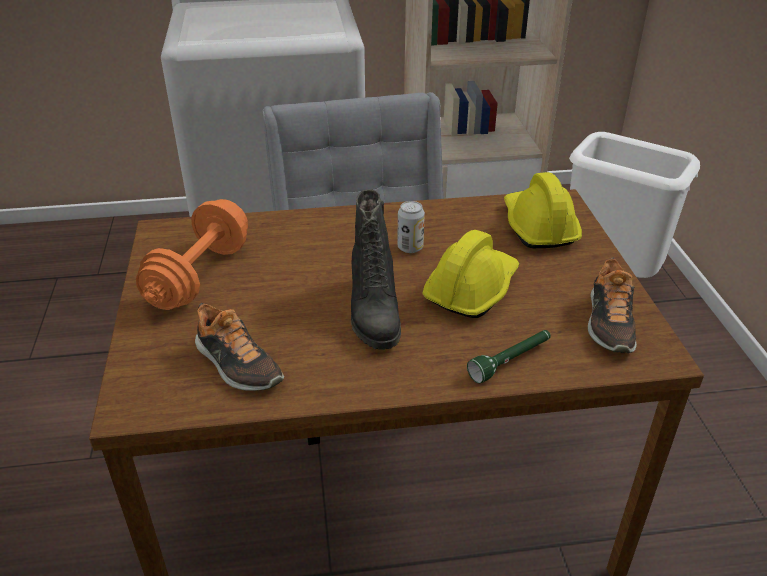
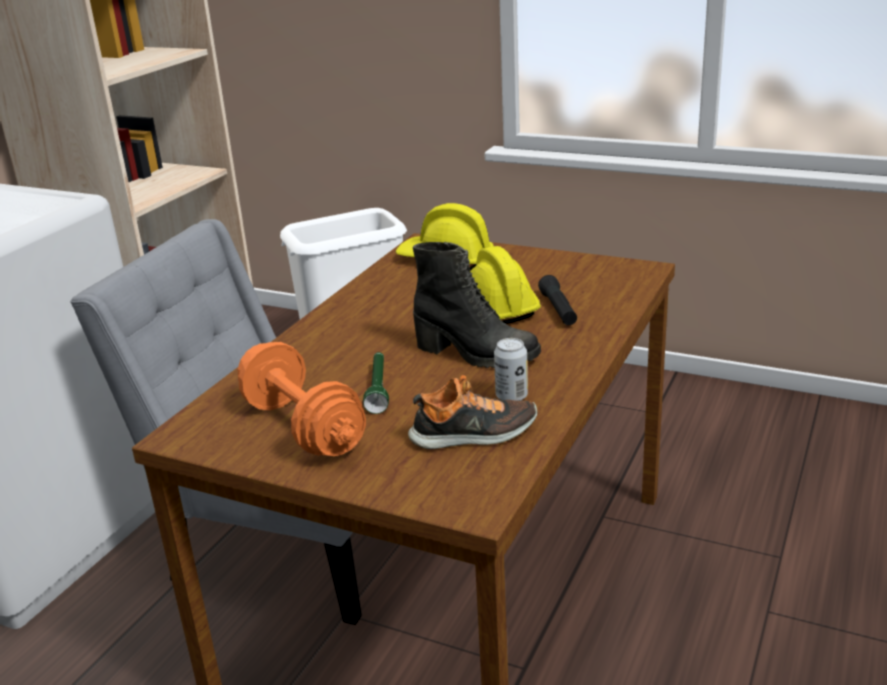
camera: 55 degrees left, 10 degrees down
(410, 247) = (402, 315): can -> can (511, 396)
(503, 330) = (558, 310): none -> black flashlight
(510, 361) = (597, 317): green flashlight -> green flashlight (378, 389)
(609, 323) = (592, 273): shoe -> none

